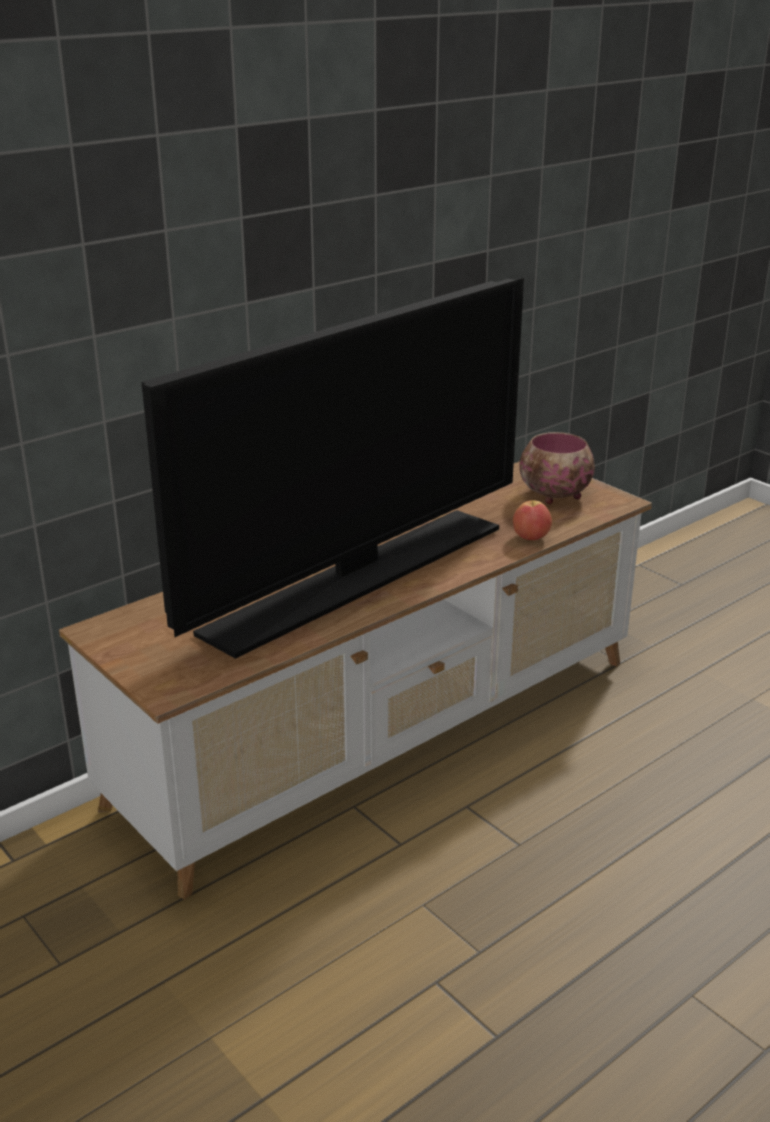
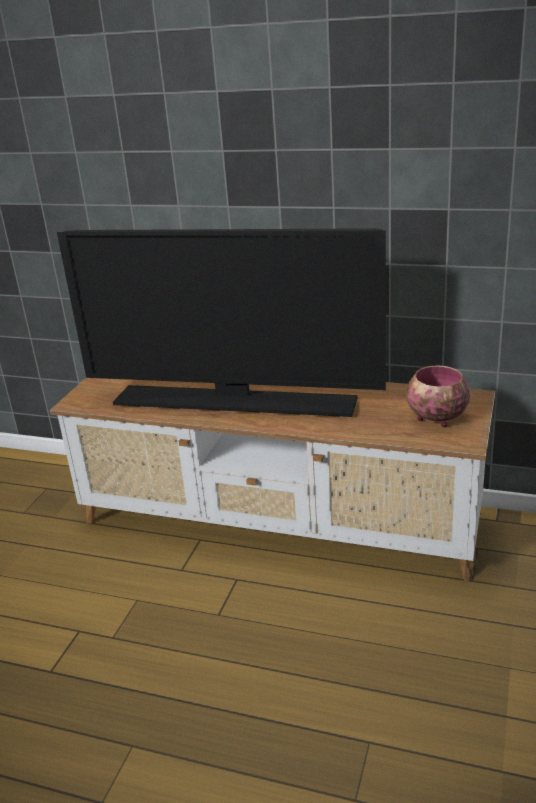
camera: 60 degrees right, 0 degrees up
(531, 537) = (359, 431): apple -> none

